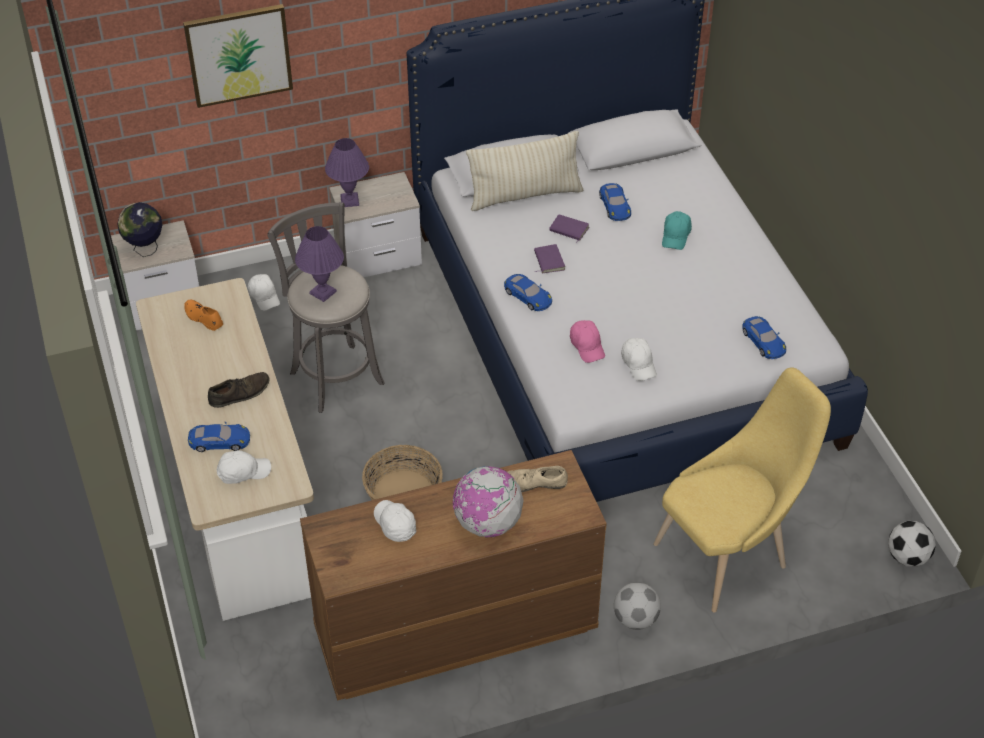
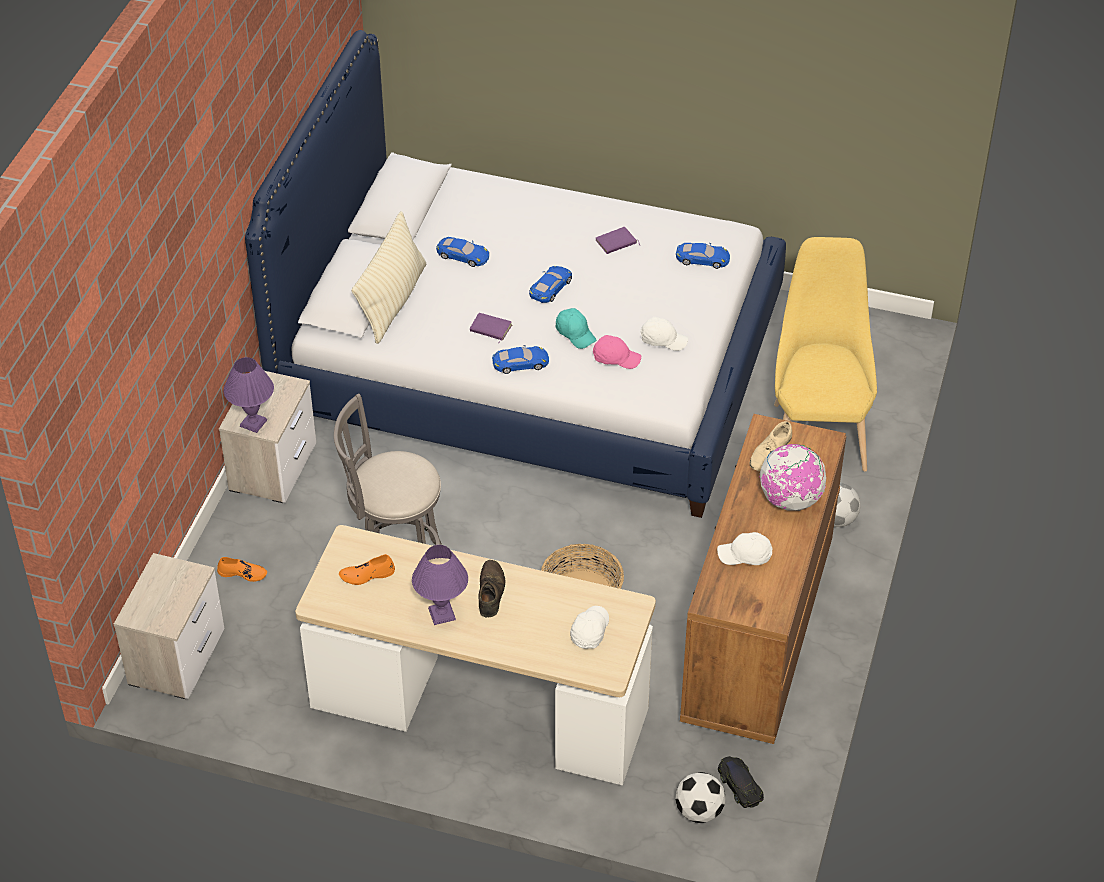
camera: 55 degrees left, 0 degrees up
(145, 250) = (167, 599): globe -> none
(219, 441) = (537, 631): blue toy car -> blue toy car (550, 287)
(238, 54) = (156, 337): picture -> none
(264, 297) = (243, 573): white cap -> orange shoe
(281, 700) = (739, 785): none -> black toy car
(323, 292) = (400, 484): purple table lamp -> purple table lamp (442, 613)
(568, 230) = (465, 298): purple book -> purple book (616, 243)
(676, 236) = (537, 241): turquoise cap -> turquoise cap (575, 333)
(907, 557) = (902, 337): football -> football (699, 811)

